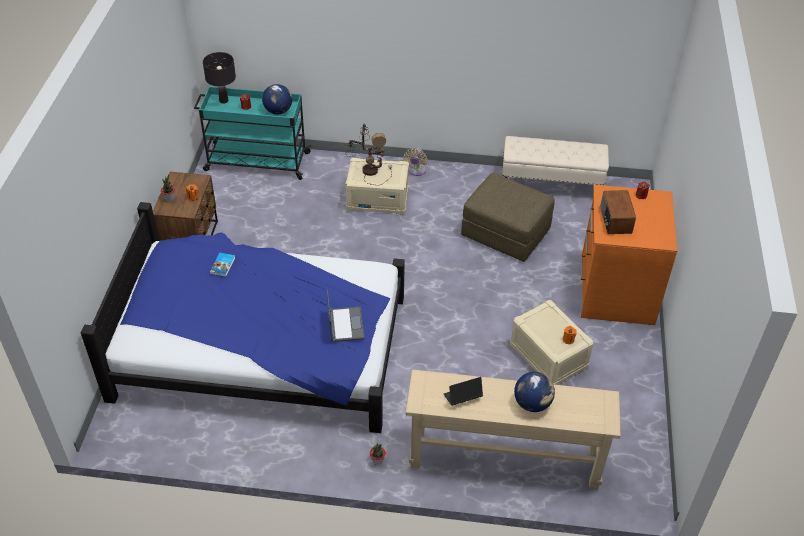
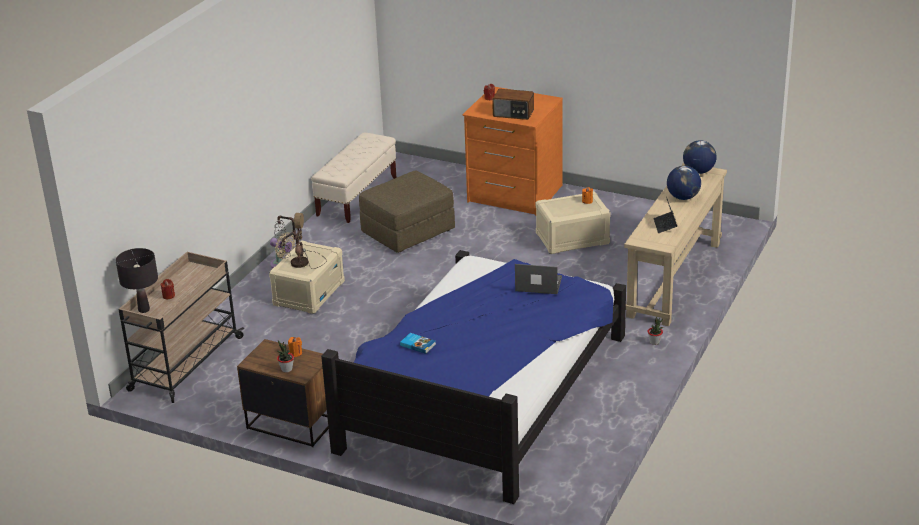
camera: 70 degrees left, 15 degrees down
(256, 162) = (185, 364): turquoise cart -> beige cart
(278, 111) = (194, 276): globe -> globe (698, 171)

